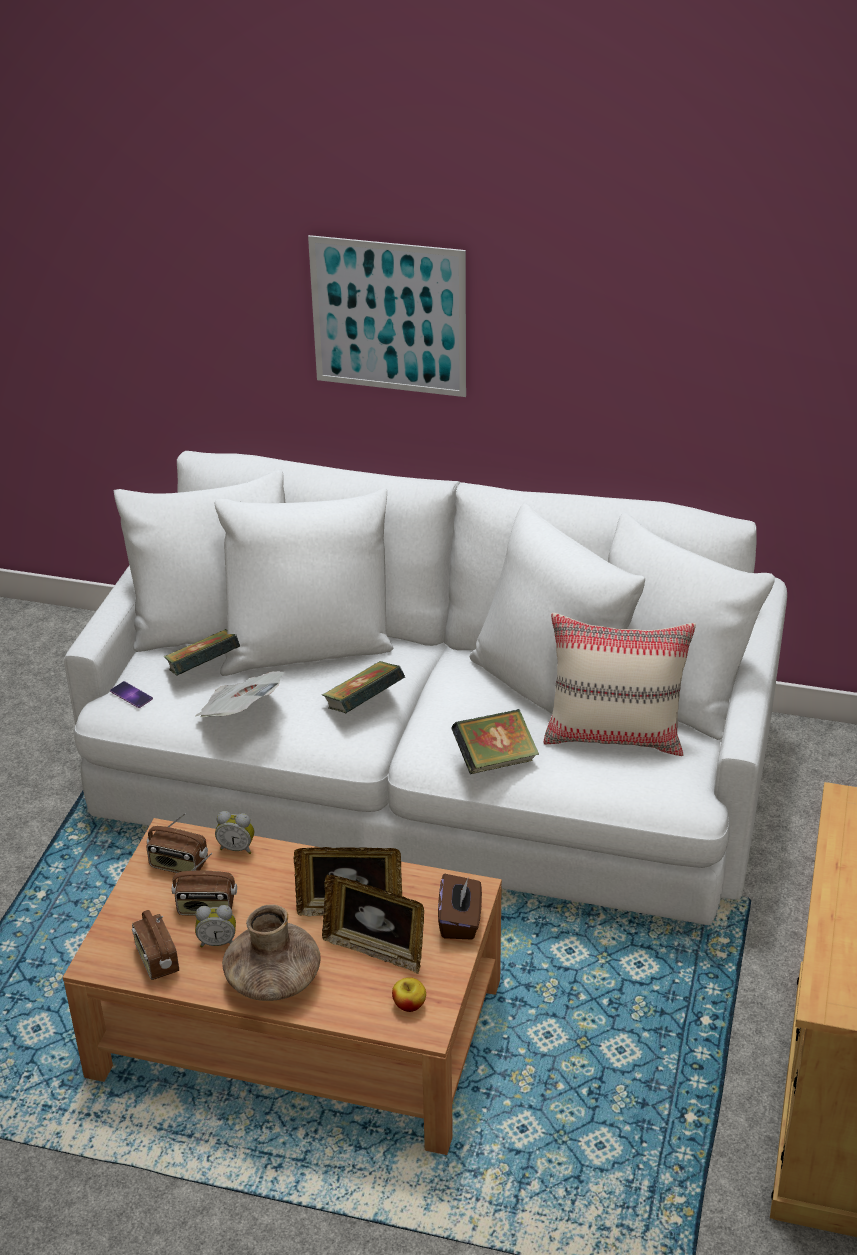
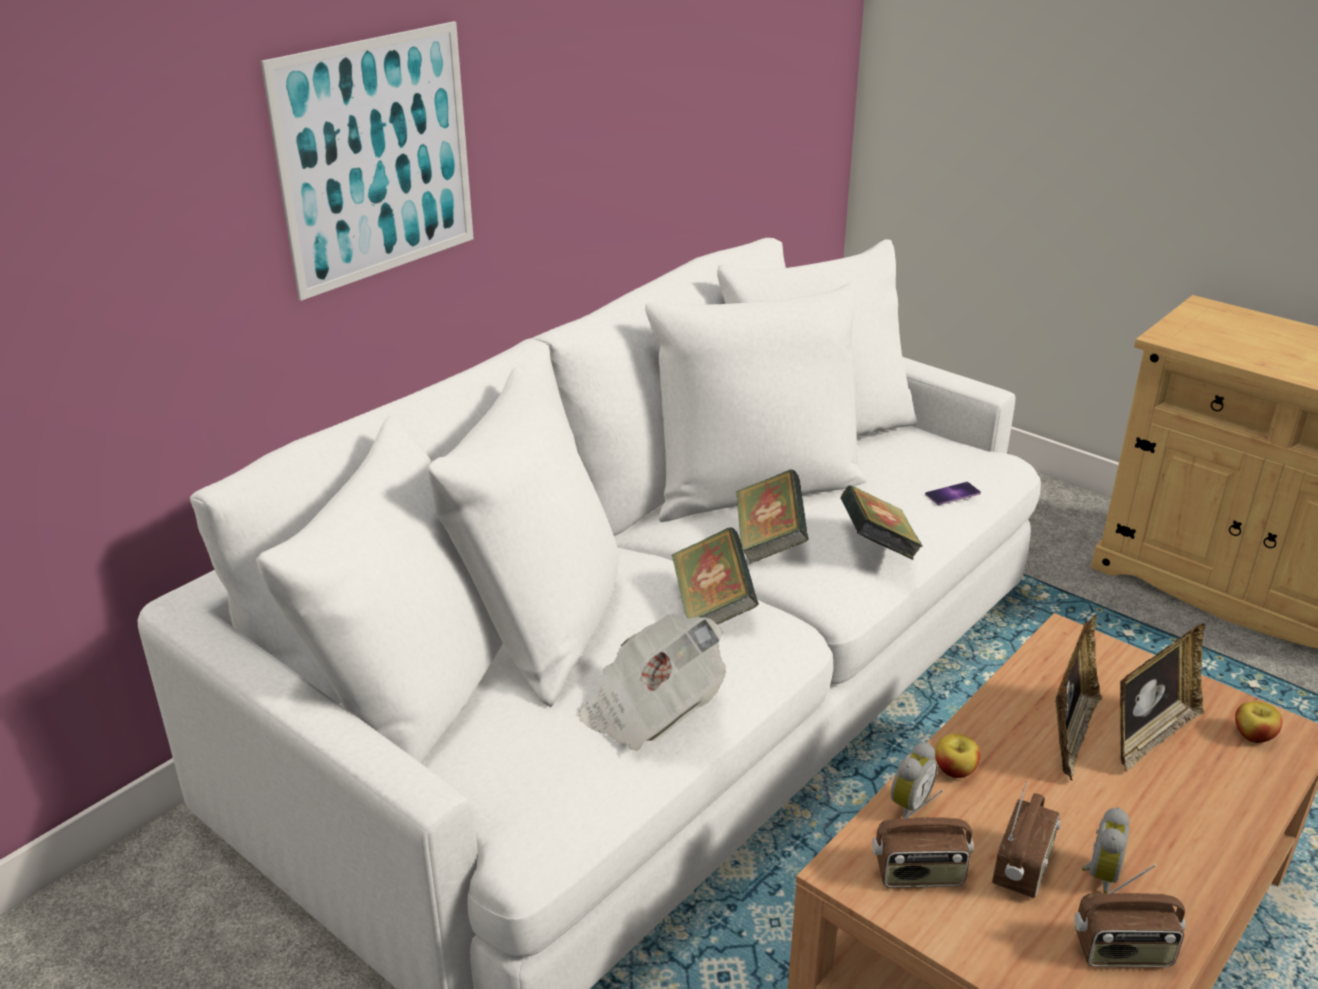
camera: 65 degrees left, 5 degrees down
(131, 695) = (520, 810): phone -> phone (952, 494)
(178, 865) = (919, 874): radio -> radio turned 45 degrees clockwise
(203, 670) = (524, 720): book -> book (769, 541)
(273, 979) = (1188, 839): brown vase -> none
(281, 861) = (955, 770): none -> apple
(460, 921) = (1117, 659): brown tissue box -> none
(615, 735) = (879, 469): beige pillow -> none

